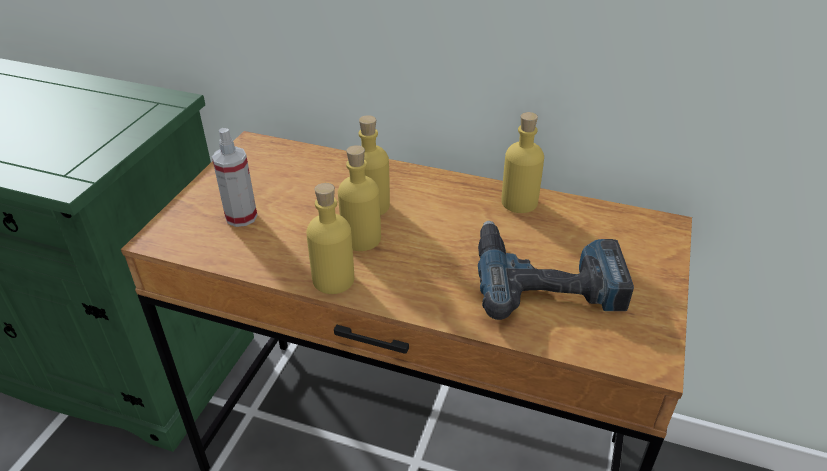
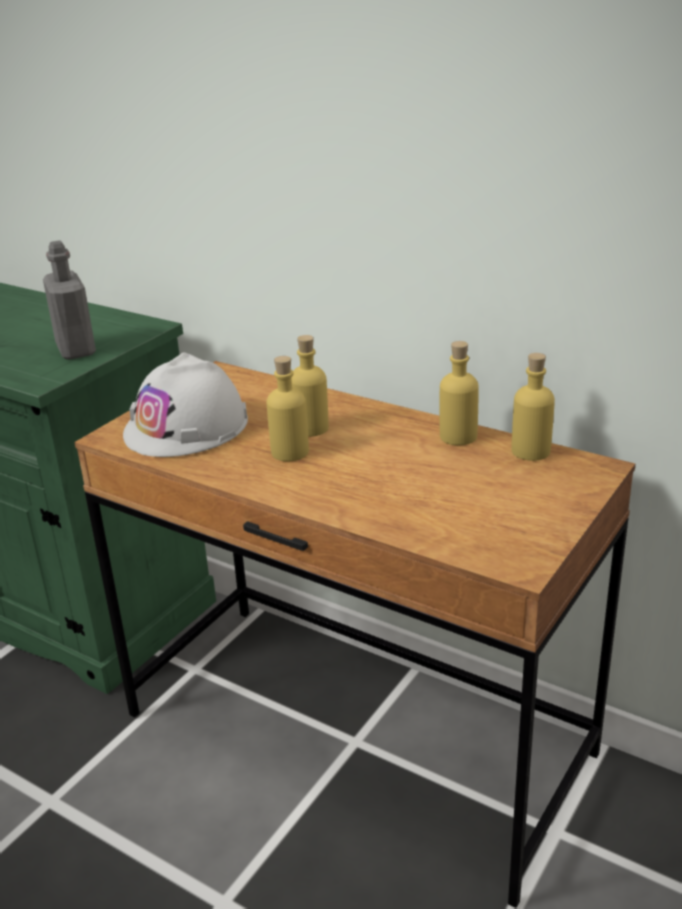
camera: 15 degrees right, 10 degrees down
(96, 136) = (76, 349): none -> grey bottle
(241, 217) = (187, 427): spray bottle -> white hard hat
(333, 279) = (251, 480): yellow bottle -> yellow bottle (530, 451)
(546, 278) = (453, 497): power drill -> none

